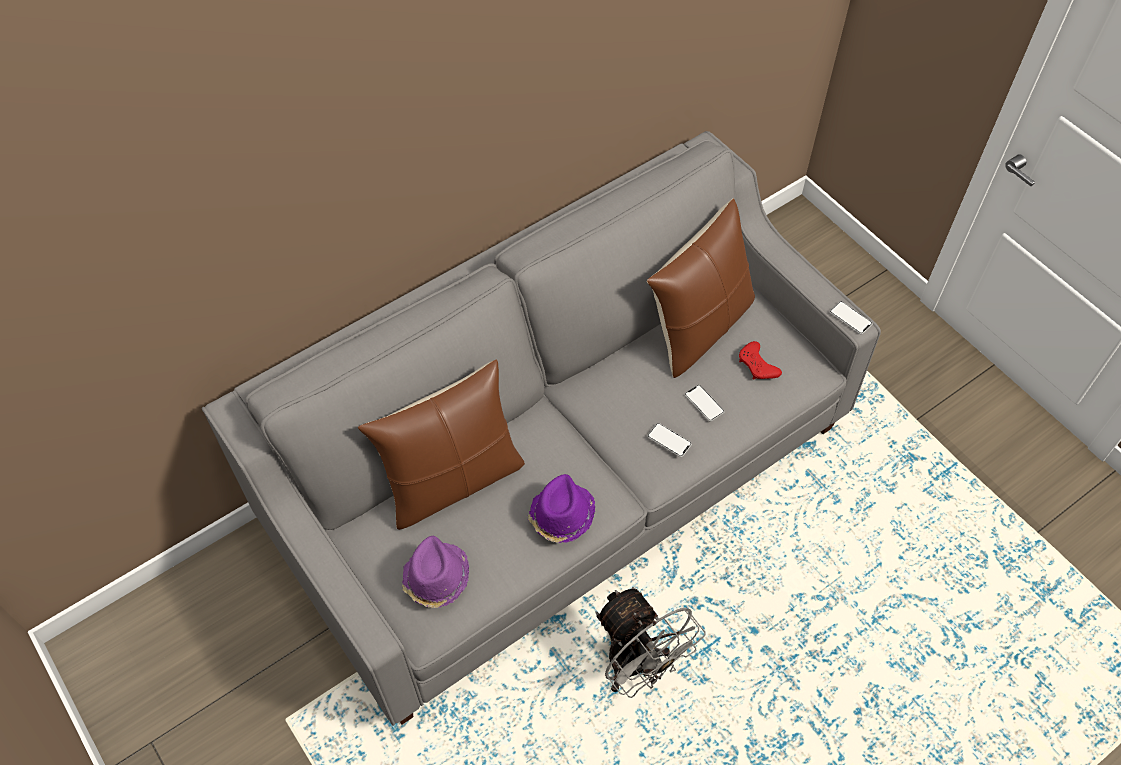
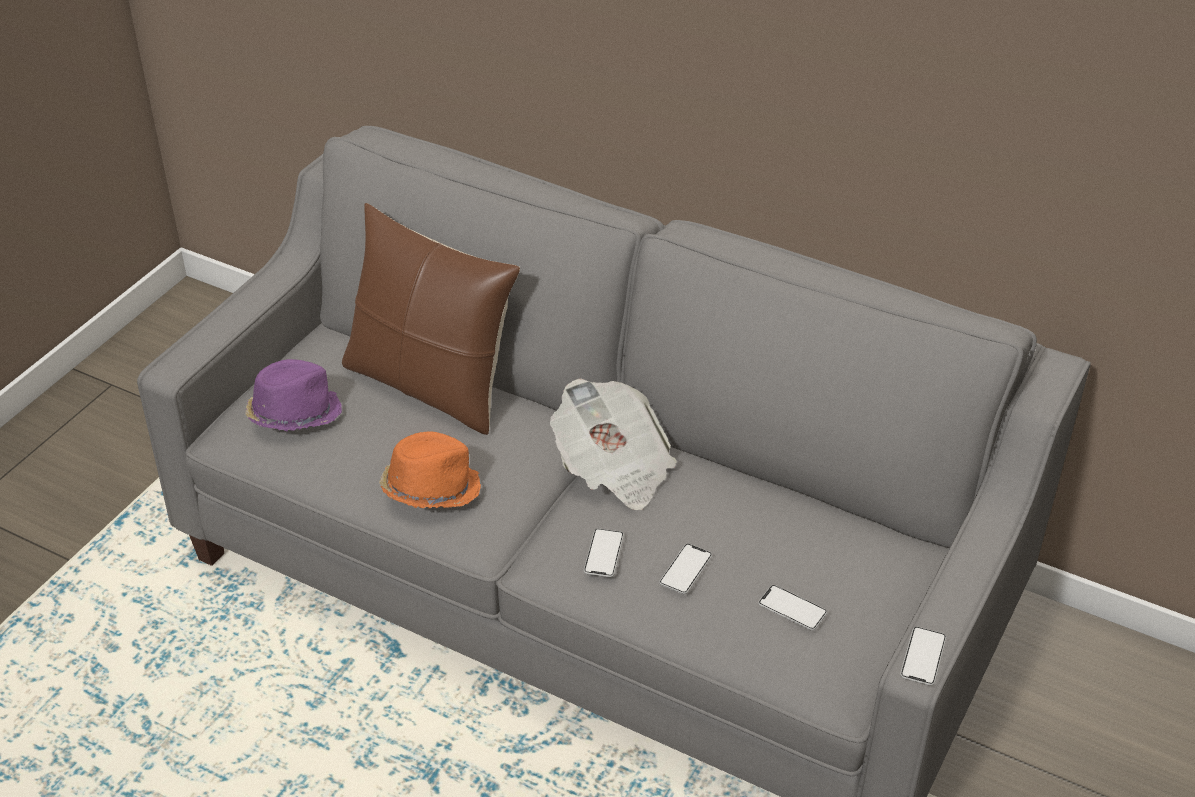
camera: 65 degrees right, 15 degrees down
(561, 516) = (430, 488): purple hat -> orange hat
(596, 405) = (613, 468): none -> newspaper
(637, 667) = (365, 757): grey fan -> none
(698, 327) = (812, 528): brown pillow -> none
(757, 365) = (792, 609): red game controller -> phone

